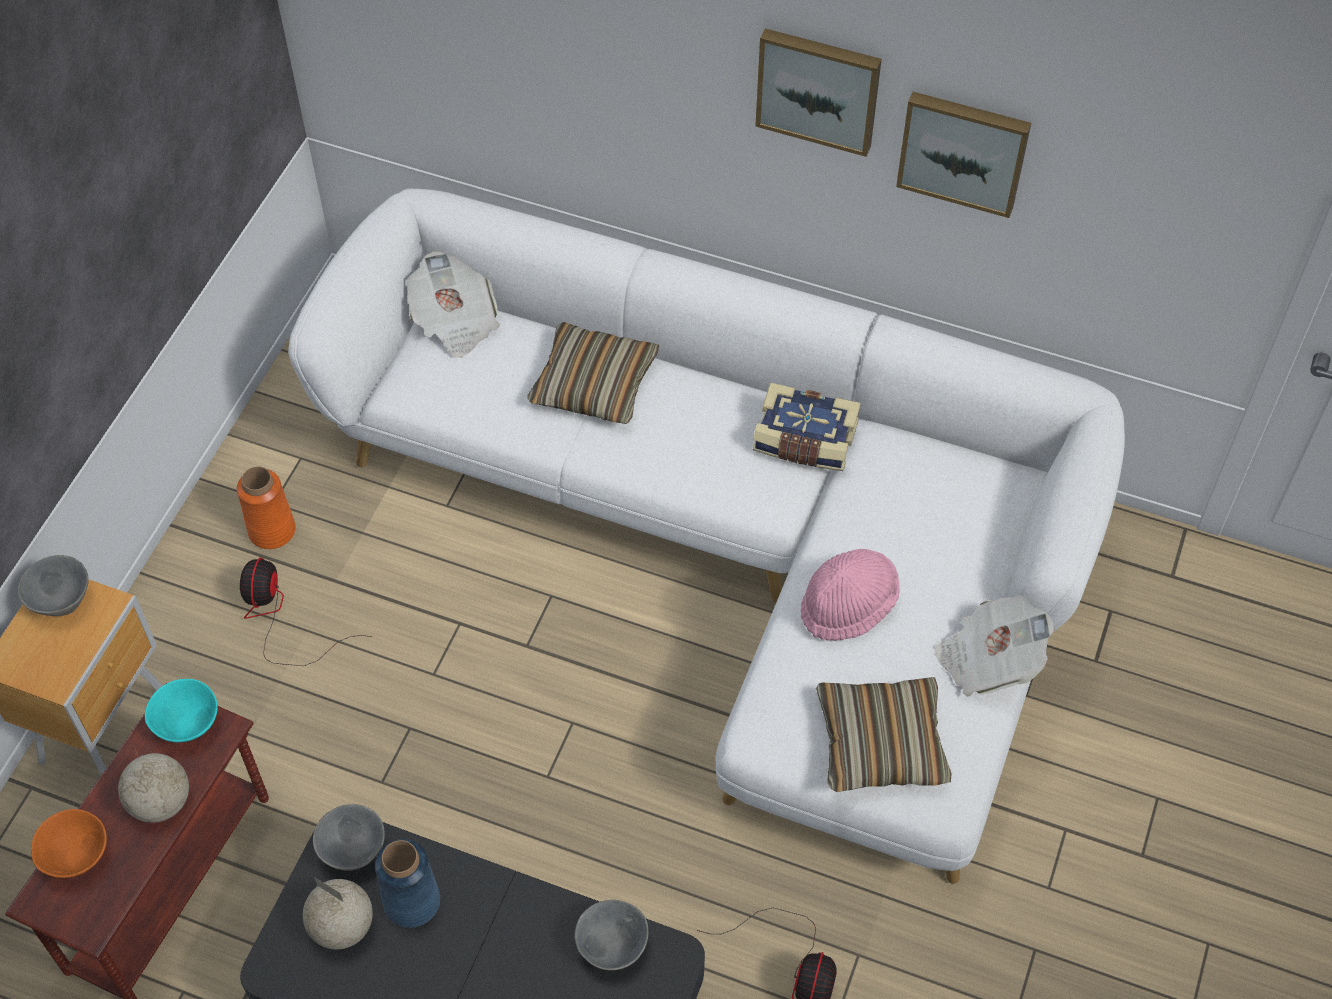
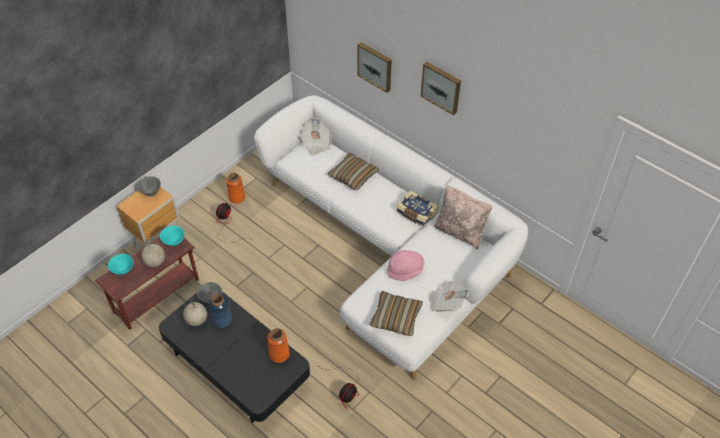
camera: 20 degrees right, 5 degrees down
(78, 858) = (123, 270): orange bowl -> turquoise bowl
(611, 945) = (279, 354): grey bowl -> orange vase
(936, 455) = (460, 231): none -> beige pillow
(963, 150) = (485, 120): picture -> picture (375, 66)

